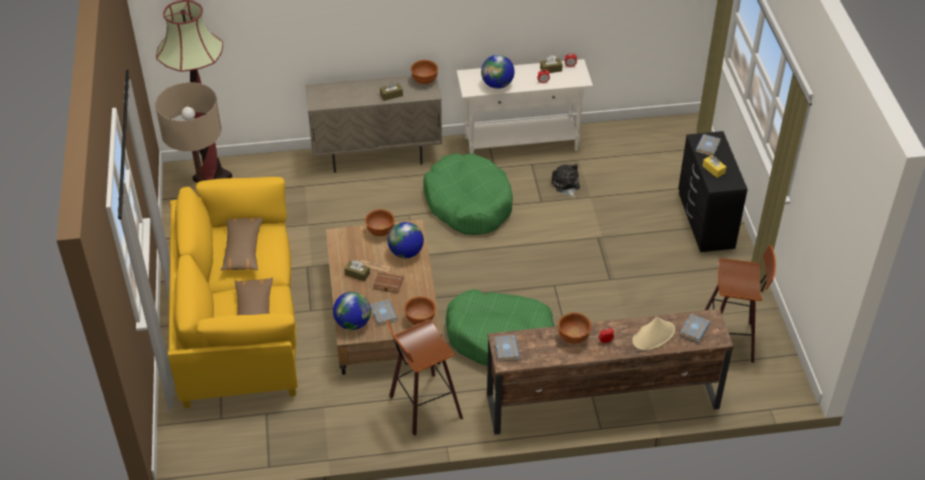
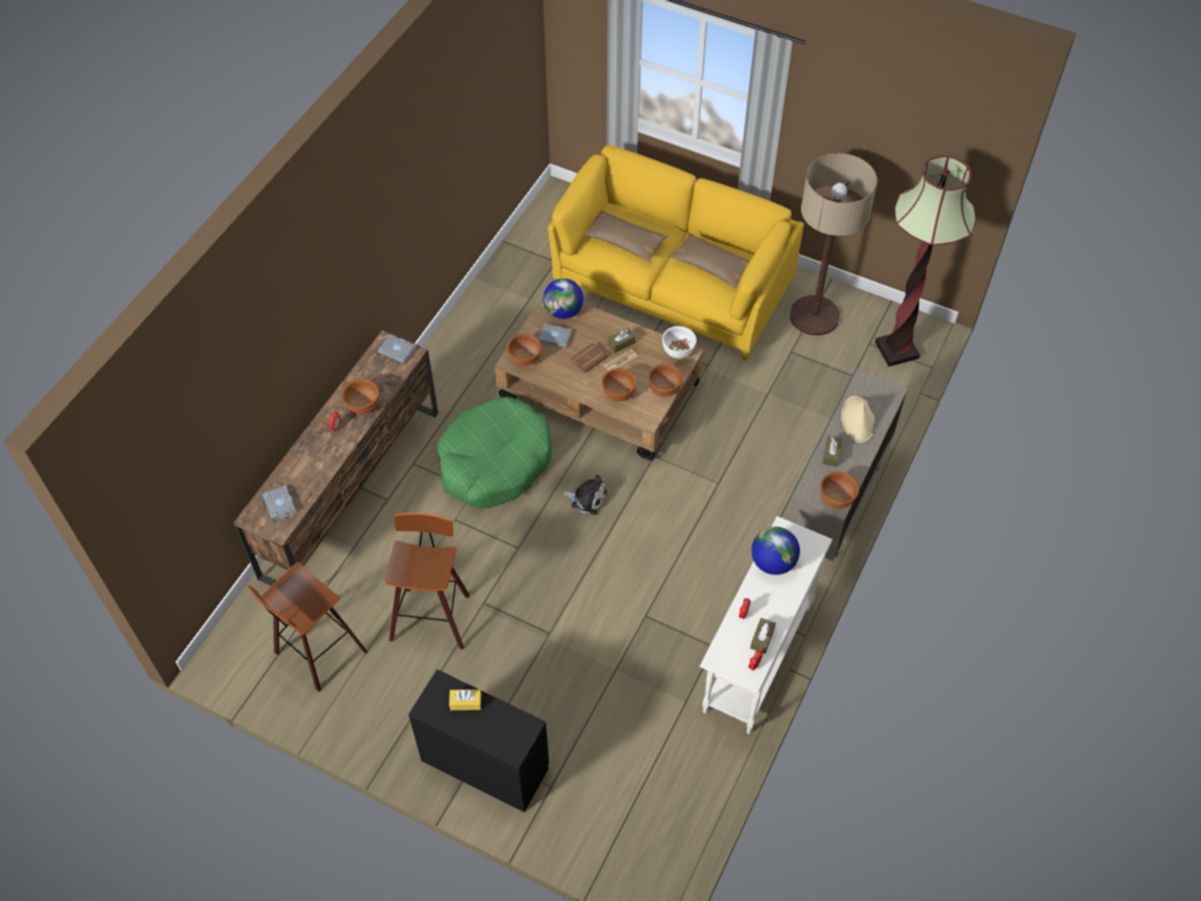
camera: 125 degrees right, 10 degrees up
(338, 240) = (678, 352): none -> white bowl
(406, 253) = (618, 394): globe -> brown bowl
(423, 406) = (468, 363): stool -> stool (432, 615)
(468, 203) = (695, 545): green dog bed -> none
(566, 185) = (653, 658): plush toy -> plush toy (587, 498)
(653, 336) = (305, 467): beige hat -> beige hat (858, 420)
(708, 147) = (504, 727): grey book -> none

